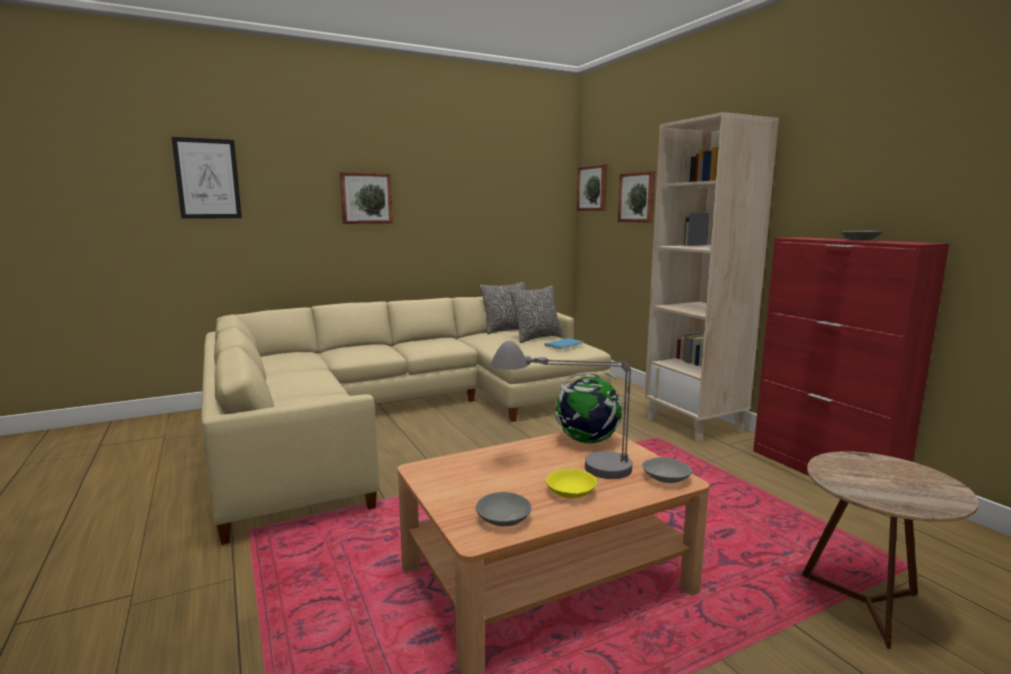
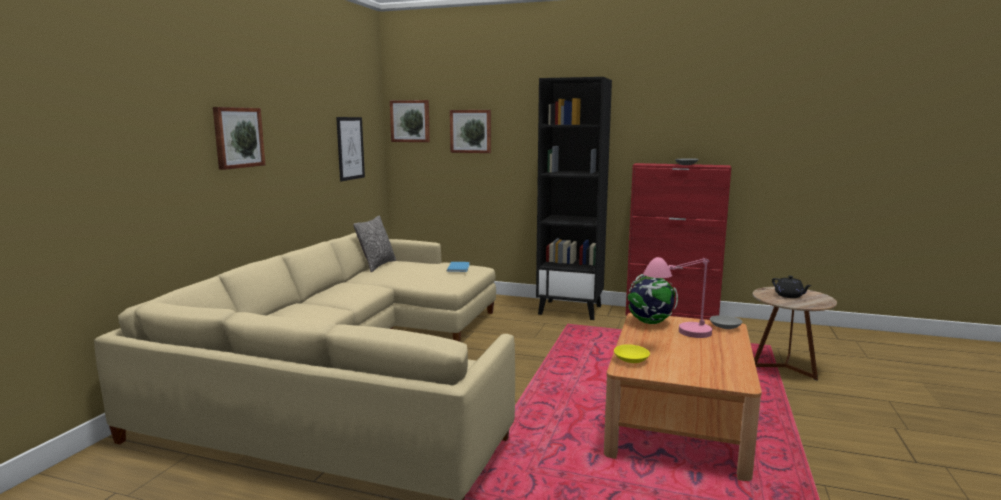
camera: 45 degrees left, 0 degrees up
(207, 179) = (71, 118): picture -> picture (350, 148)
(504, 519) = (727, 372): grey bowl -> none
(537, 338) = (425, 266): pillow -> none
(565, 466) = (678, 338): grey table lamp -> pink table lamp
(570, 492) = (714, 349): yellow bowl -> yellow bowl (631, 360)
(695, 425) = (570, 310): beige bookcase -> black bookcase
(880, 476) = (789, 296): none -> black teapot

